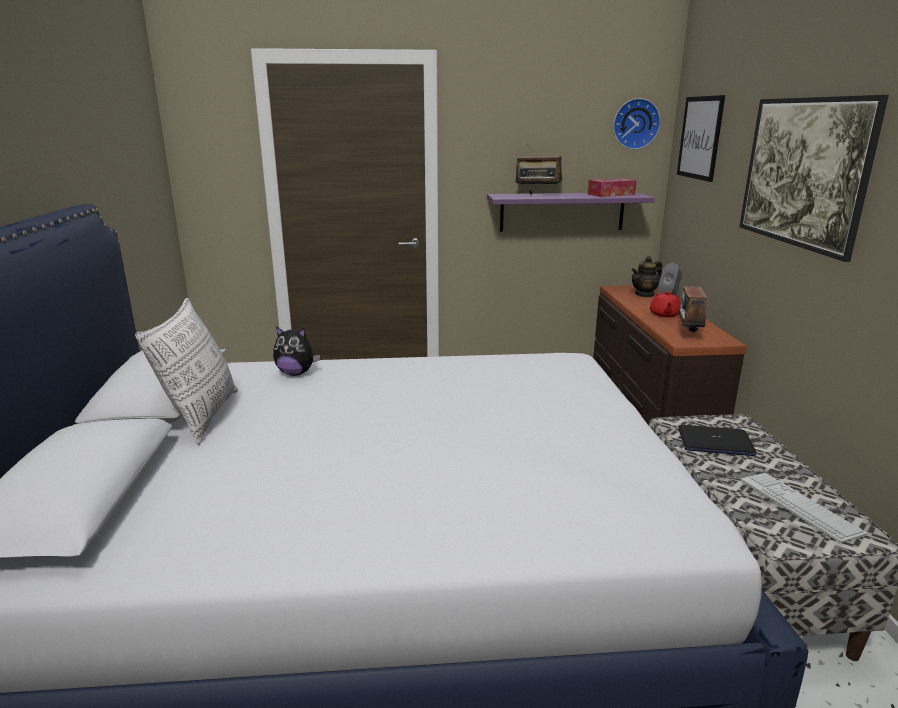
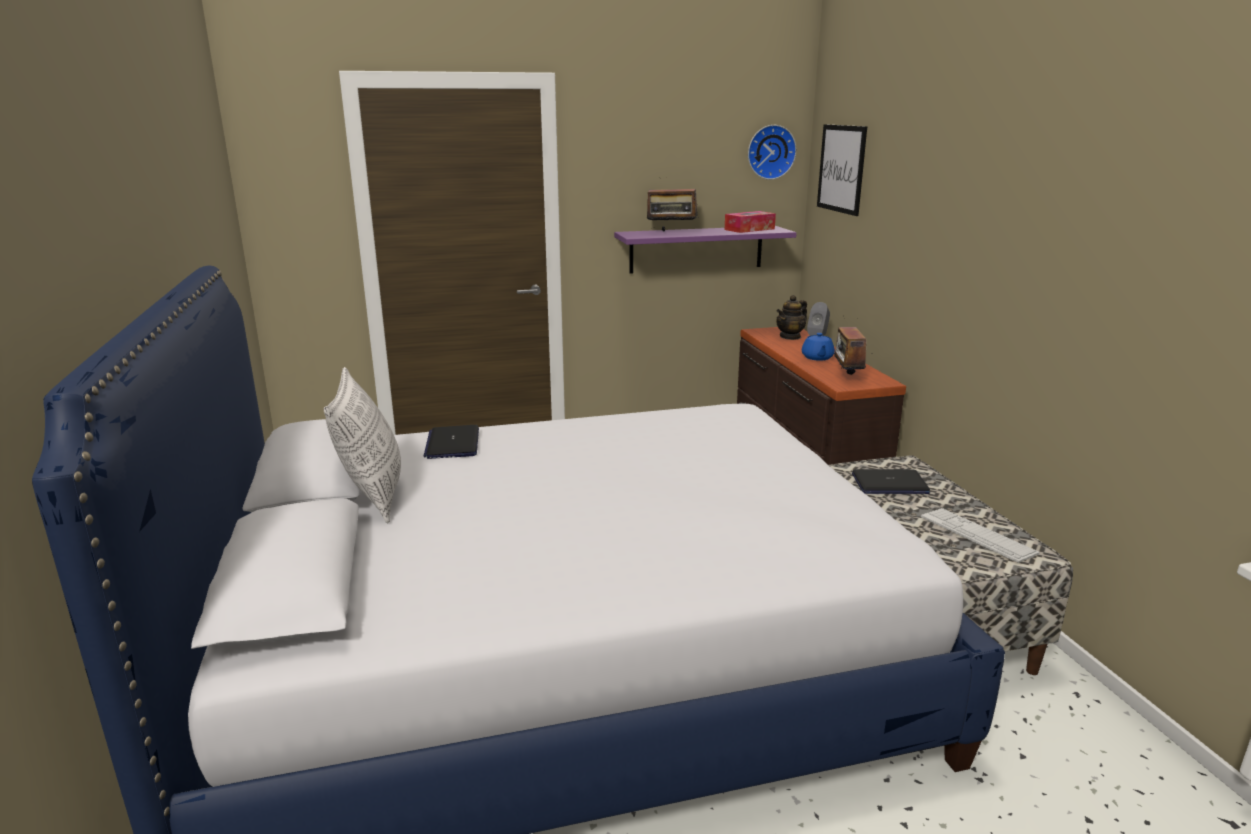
camera: 10 degrees left, 0 degrees up
(296, 373) = (452, 443): plush toy -> laptop
(664, 314) = (817, 358): red teapot -> blue teapot
(796, 208) = (949, 245): picture -> none

